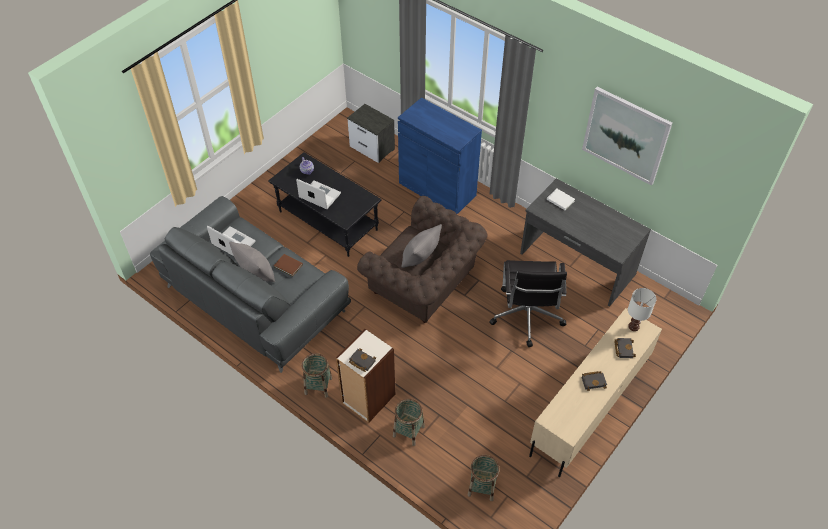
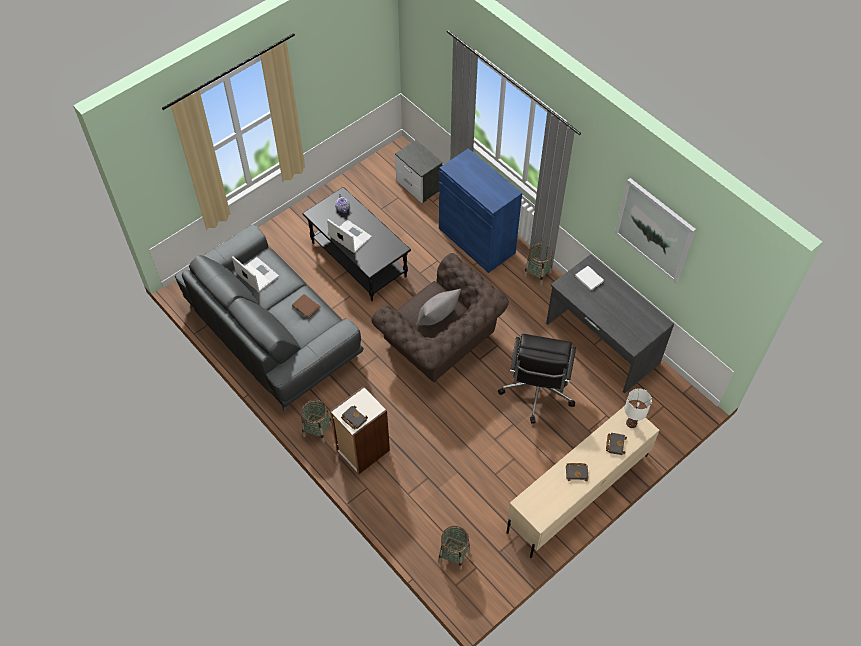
camera: 10 degrees right, 5 degrees up
(256, 273) = (273, 309): grey pillow -> none
(408, 431) = (395, 489): basket -> basket (537, 274)

